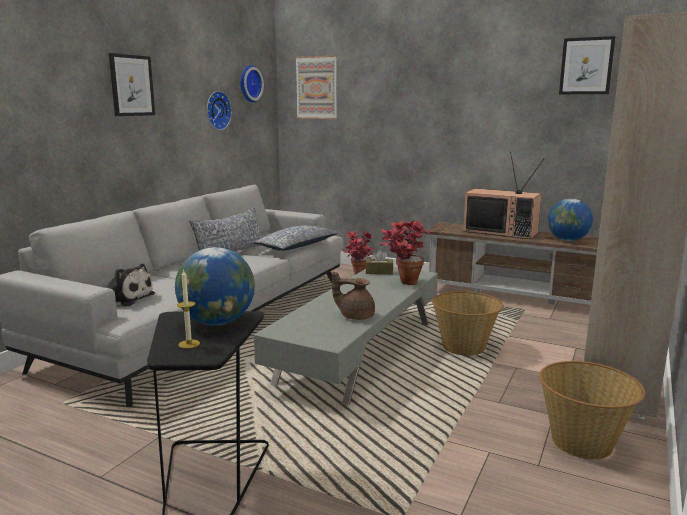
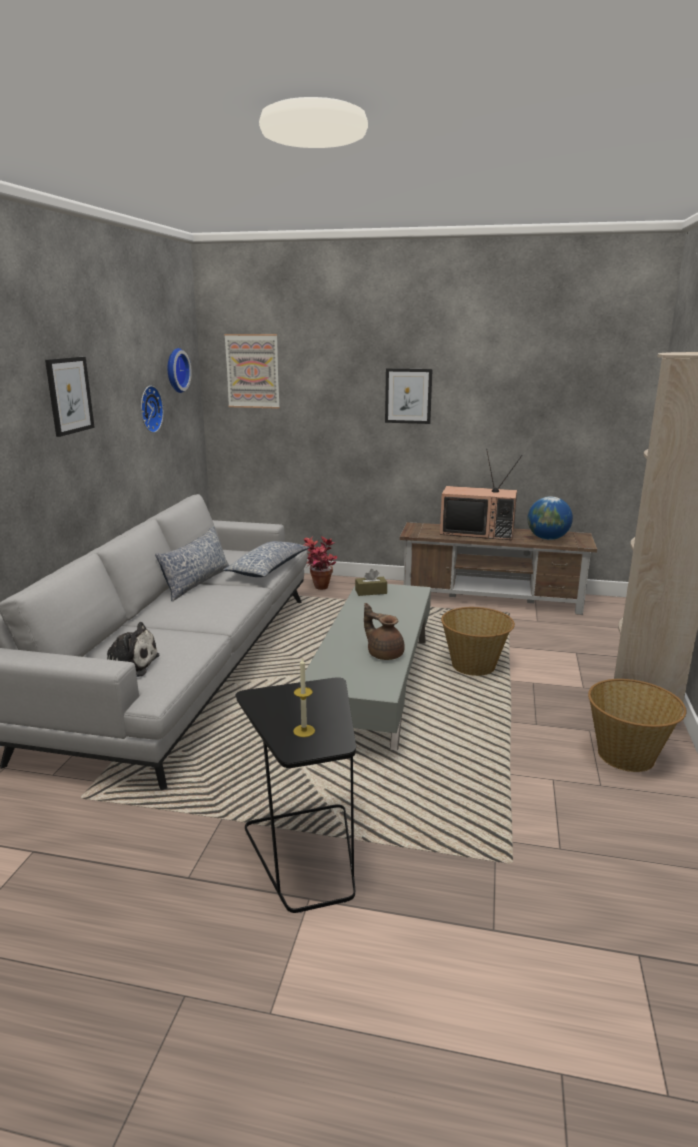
camera: 15 degrees left, 5 degrees up
(217, 322) = (308, 698): globe -> none
(355, 316) = (384, 654): brown teapot -> brown teapot turned 45 degrees clockwise
(402, 283) = (404, 604): potted plant -> none
(586, 66) = (559, 357): picture -> picture (408, 396)

